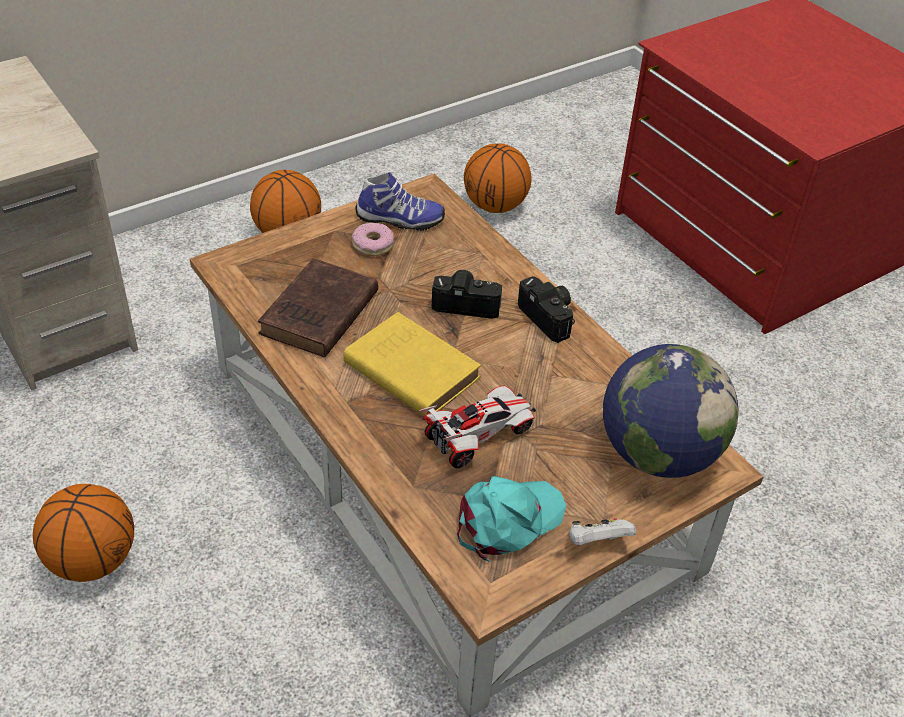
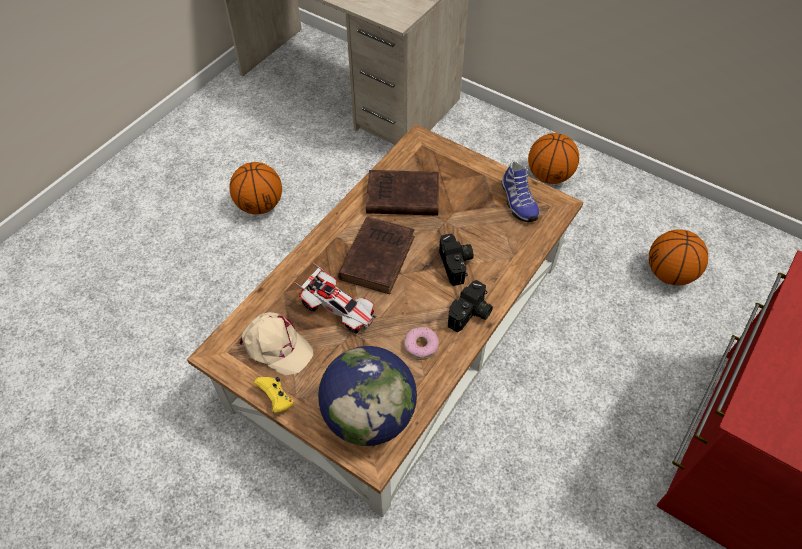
camera: 70 degrees right, 10 degrees up
(372, 245) = (482, 197): donut -> donut (421, 346)
(409, 369) = (378, 256): yellow book -> brown book
(508, 520) = (276, 346): turquoise cap -> beige cap
(597, 543) = (277, 399): white game controller -> yellow game controller

